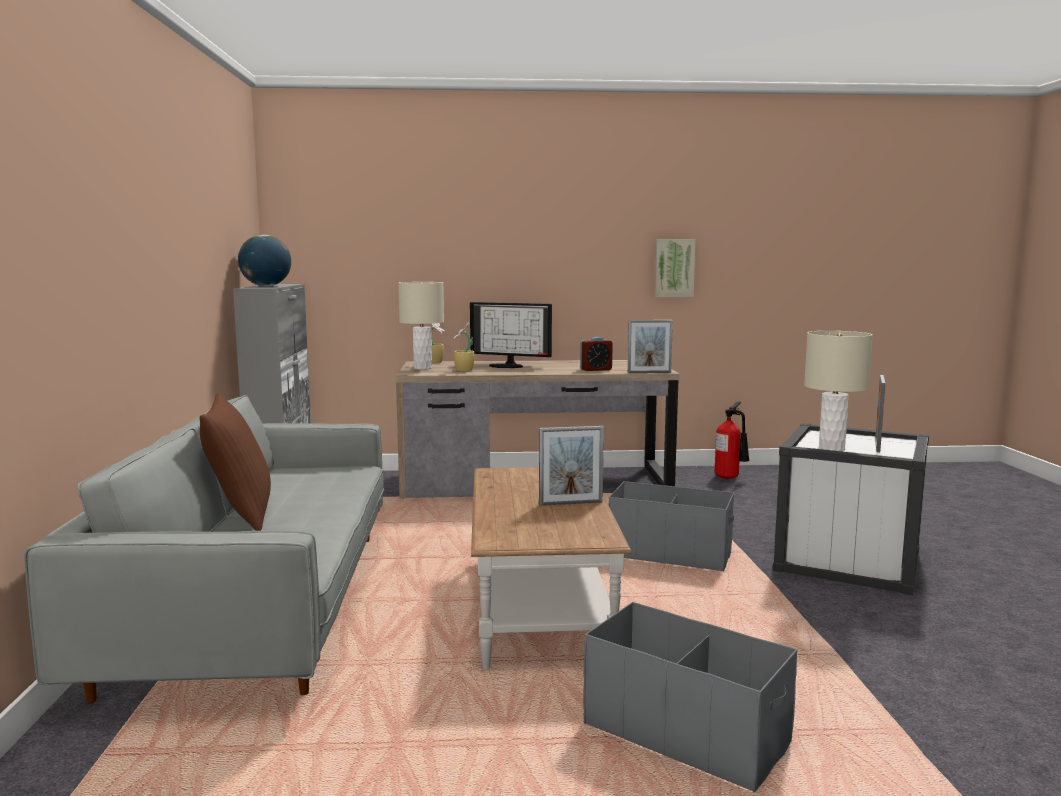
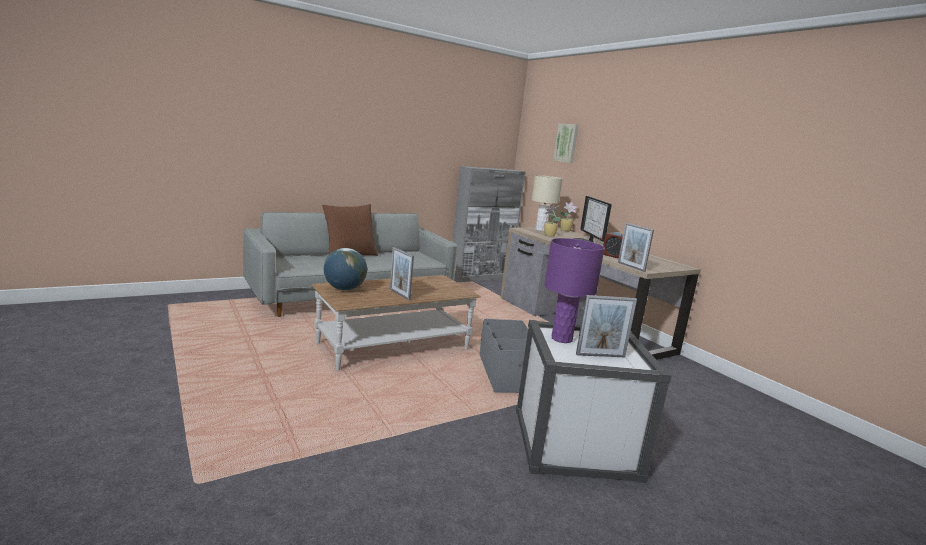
camera: 60 degrees right, 5 degrees up
(266, 286) = (485, 168): globe -> globe (344, 289)
(674, 268) = (733, 194): picture -> picture (566, 143)
(686, 732) = (276, 392): grey storage box -> none
(730, 478) = (709, 386): fire extinguisher -> none
(831, 449) = (561, 339): beige table lamp -> purple table lamp

